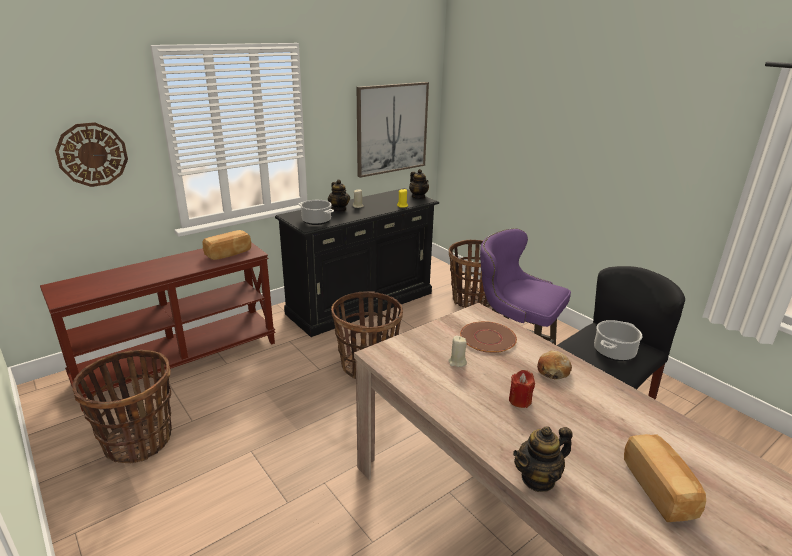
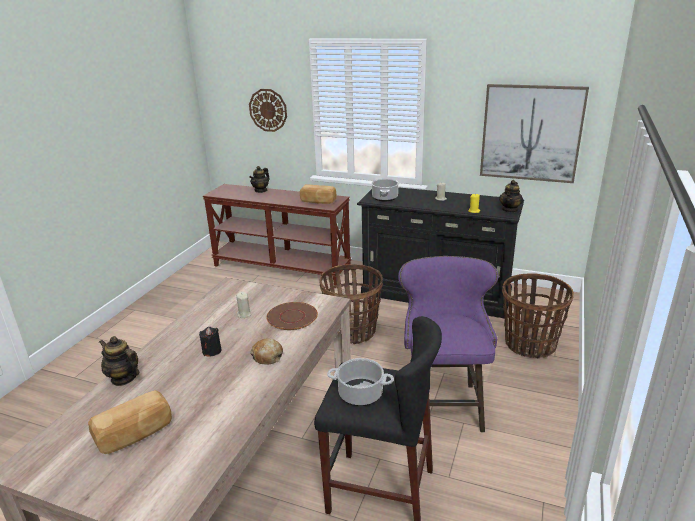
camera: 60 degrees right, 0 degrees up
(138, 441) = (205, 292): basket -> none
(339, 209) = (422, 196): teapot -> teapot (261, 190)
(520, 400) = (212, 351): red candle -> black candle

